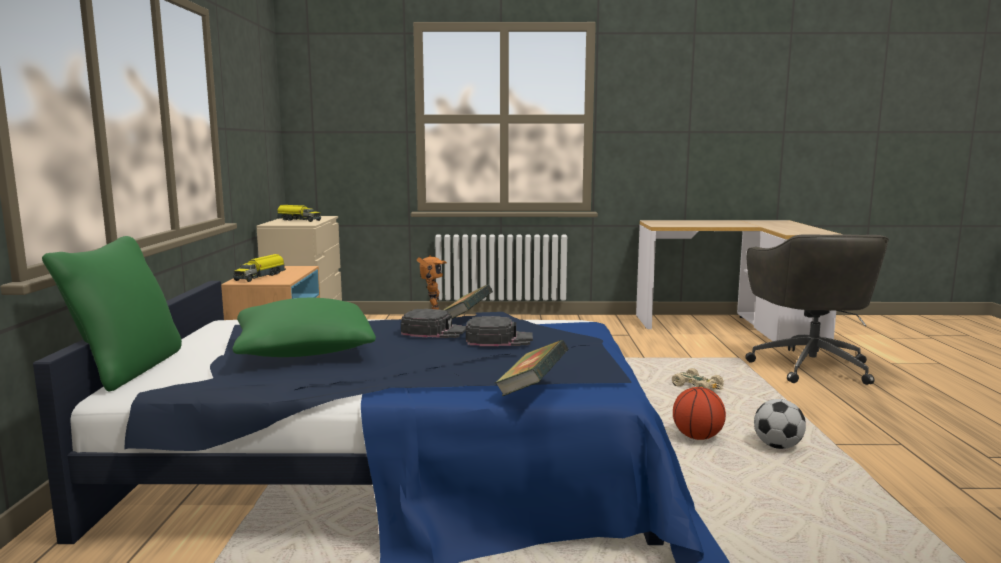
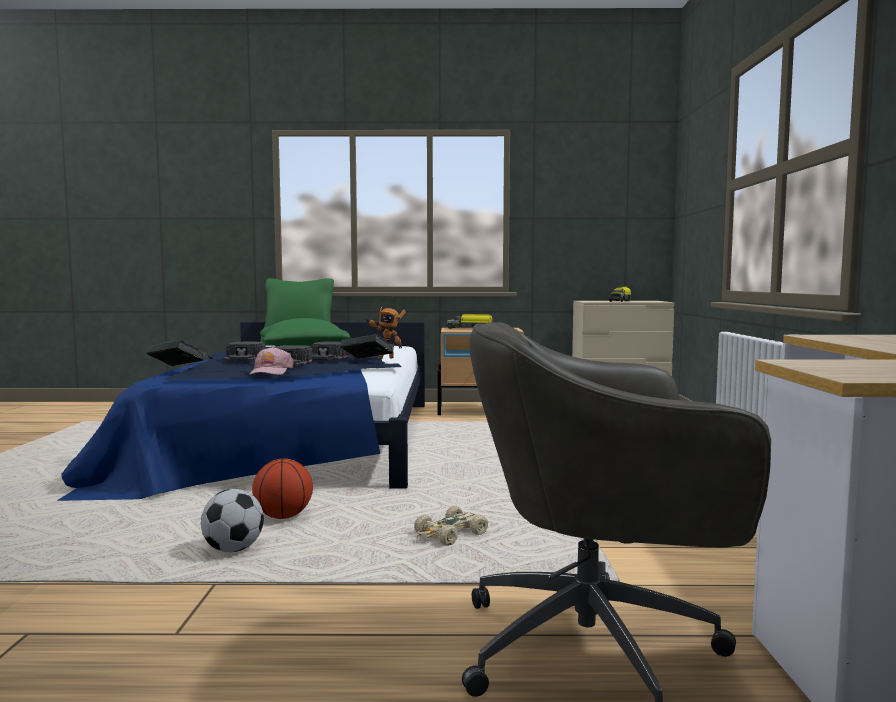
camera: 90 degrees right, 5 degrees down
(446, 360) = (245, 357): none -> black cap
(571, 343) = (271, 372): none -> pink cap

